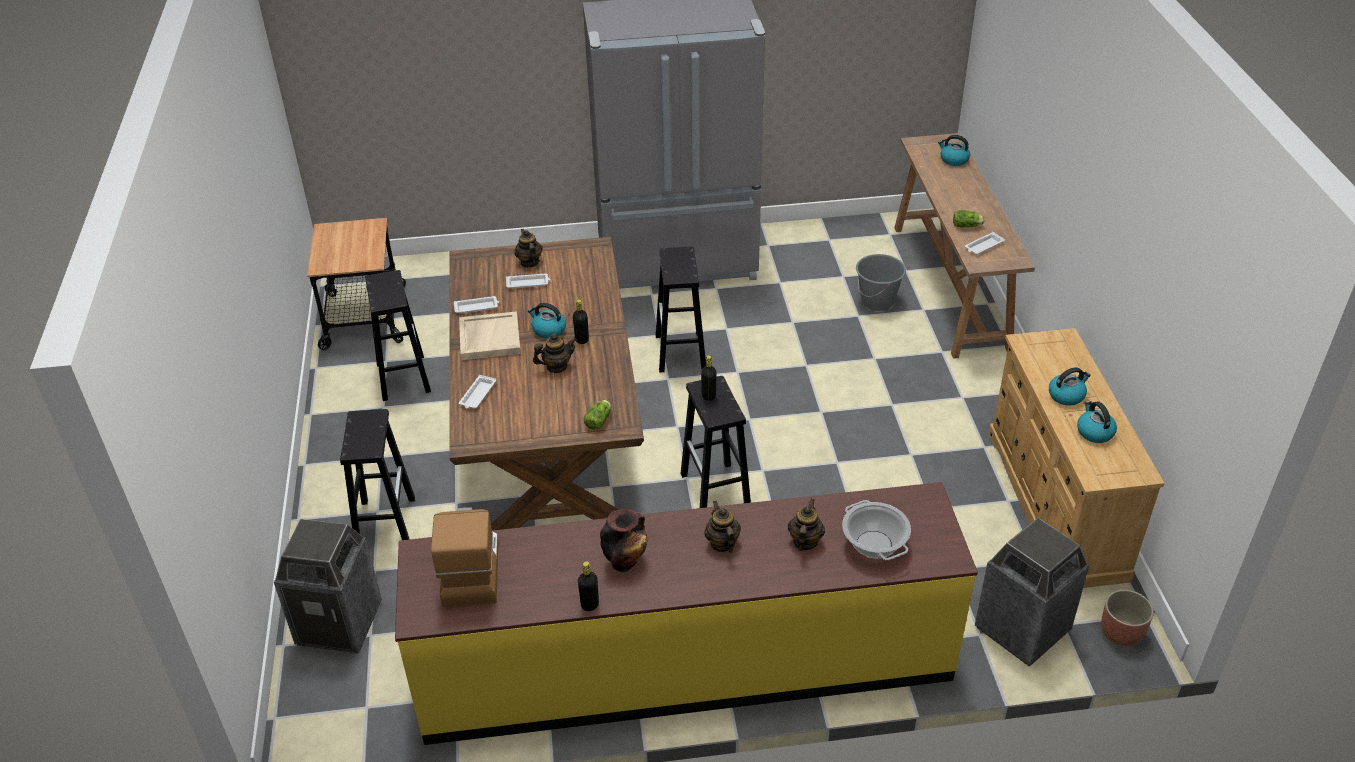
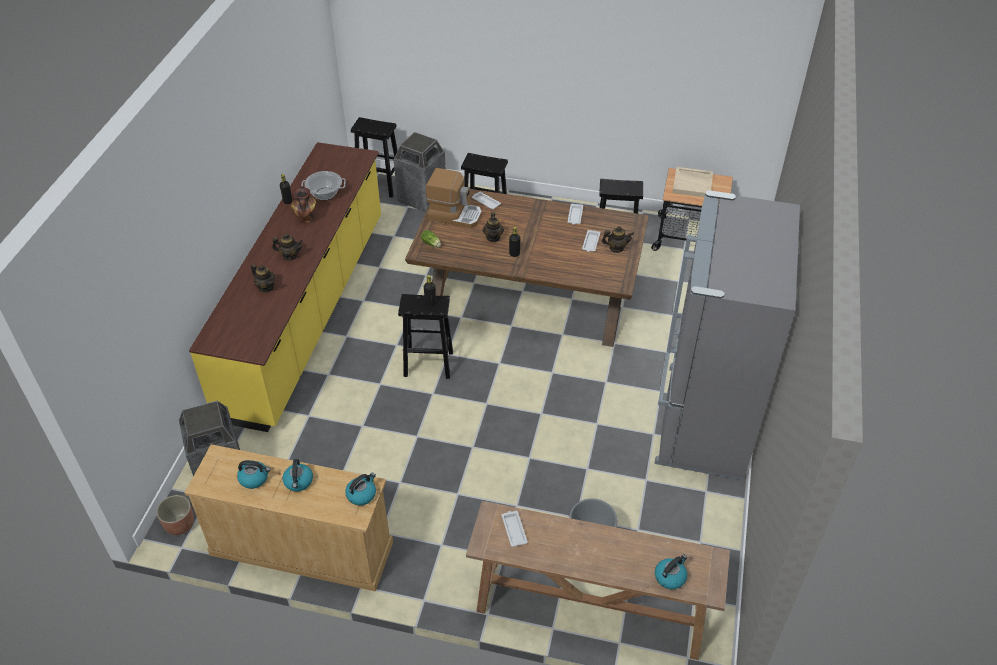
camera: 110 degrees right, 5 degrees up
(469, 571) = (340, 168): coffee machine -> coffee machine (455, 215)
(489, 338) = (539, 215): beige tray -> beige tray (693, 184)
(548, 330) = (533, 242): kettle -> kettle (361, 494)
(680, 353) = (578, 388): black stool -> black stool (378, 185)
(874, 545) = (241, 314): cooking pot -> cooking pot (324, 194)
(967, 226) = (550, 532): lettuce -> none

